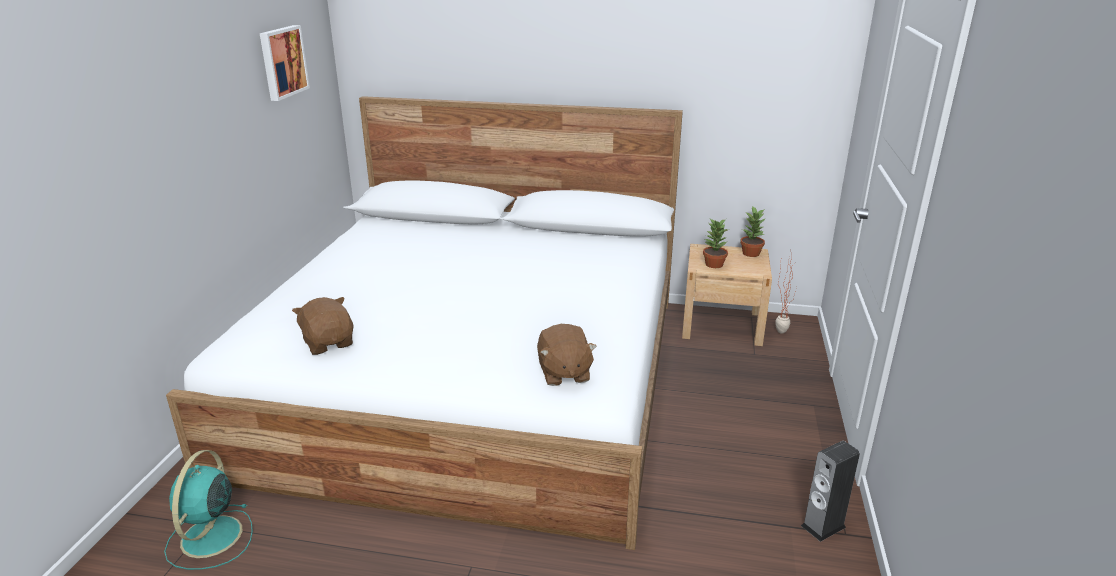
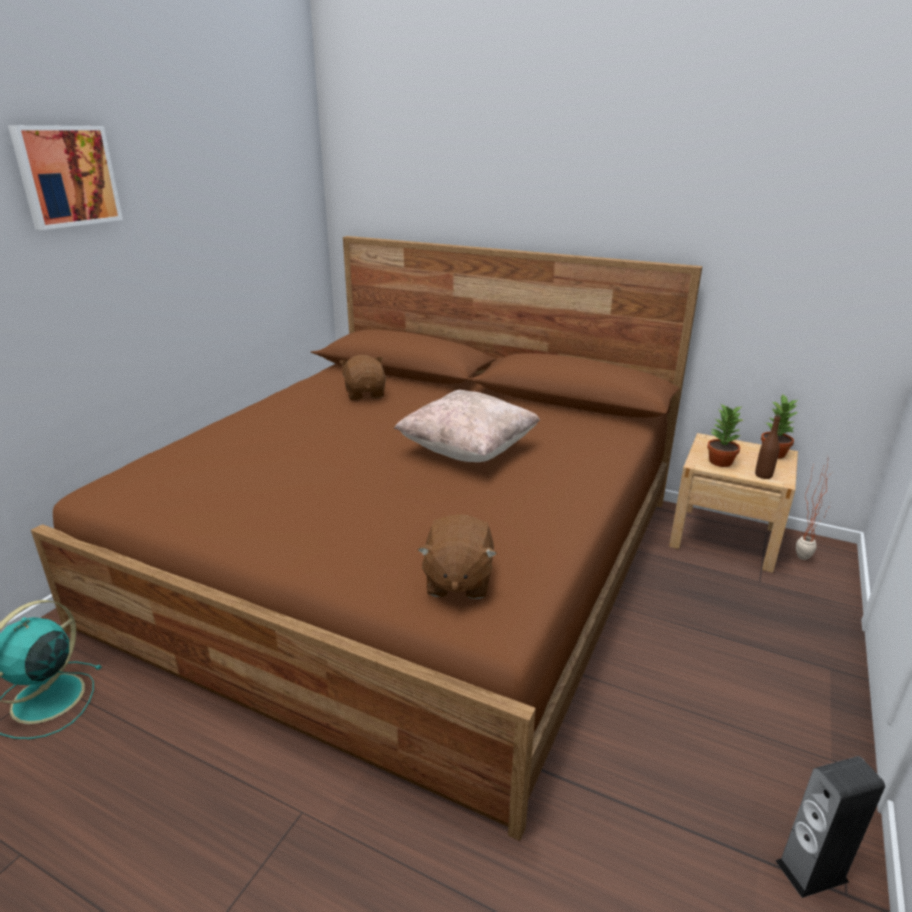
camera: 15 degrees right, 0 degrees up
(282, 62) = (250, 186): picture -> picture (66, 176)
(329, 343) = (206, 497): brown plush toy -> brown plush toy (365, 394)
(475, 377) = (409, 557): white bed -> brown bed
(525, 279) = (468, 451): none -> beige pillow
(747, 271) = (763, 475): none -> brown bottle

